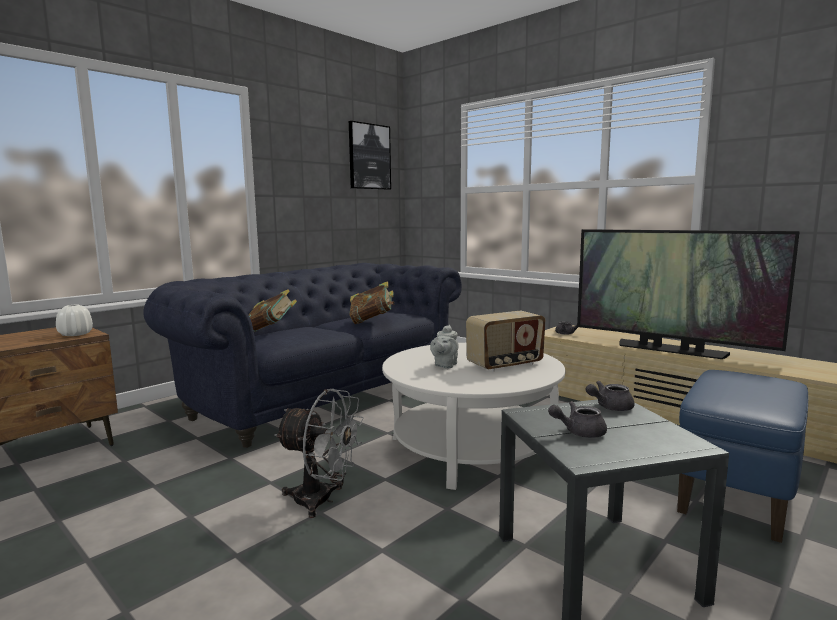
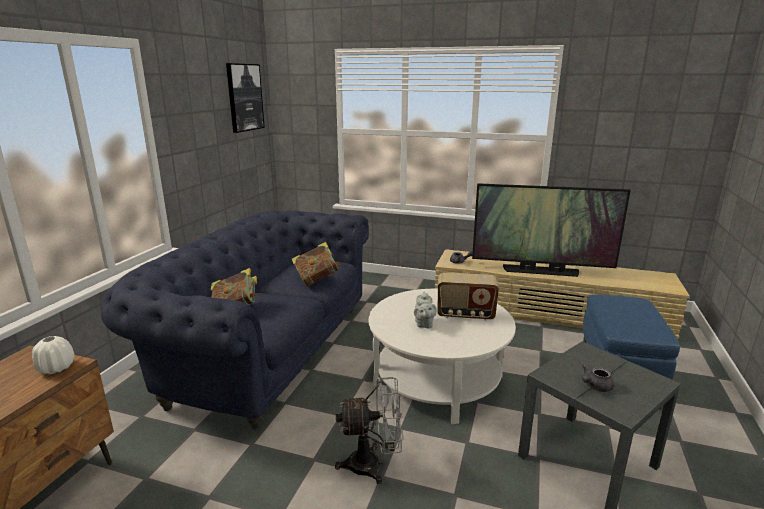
camera: 25 degrees left, 10 degrees up
(505, 364) = (465, 314): radio -> radio turned 60 degrees clockwise
(609, 407) = (586, 355): grey teapot -> none

